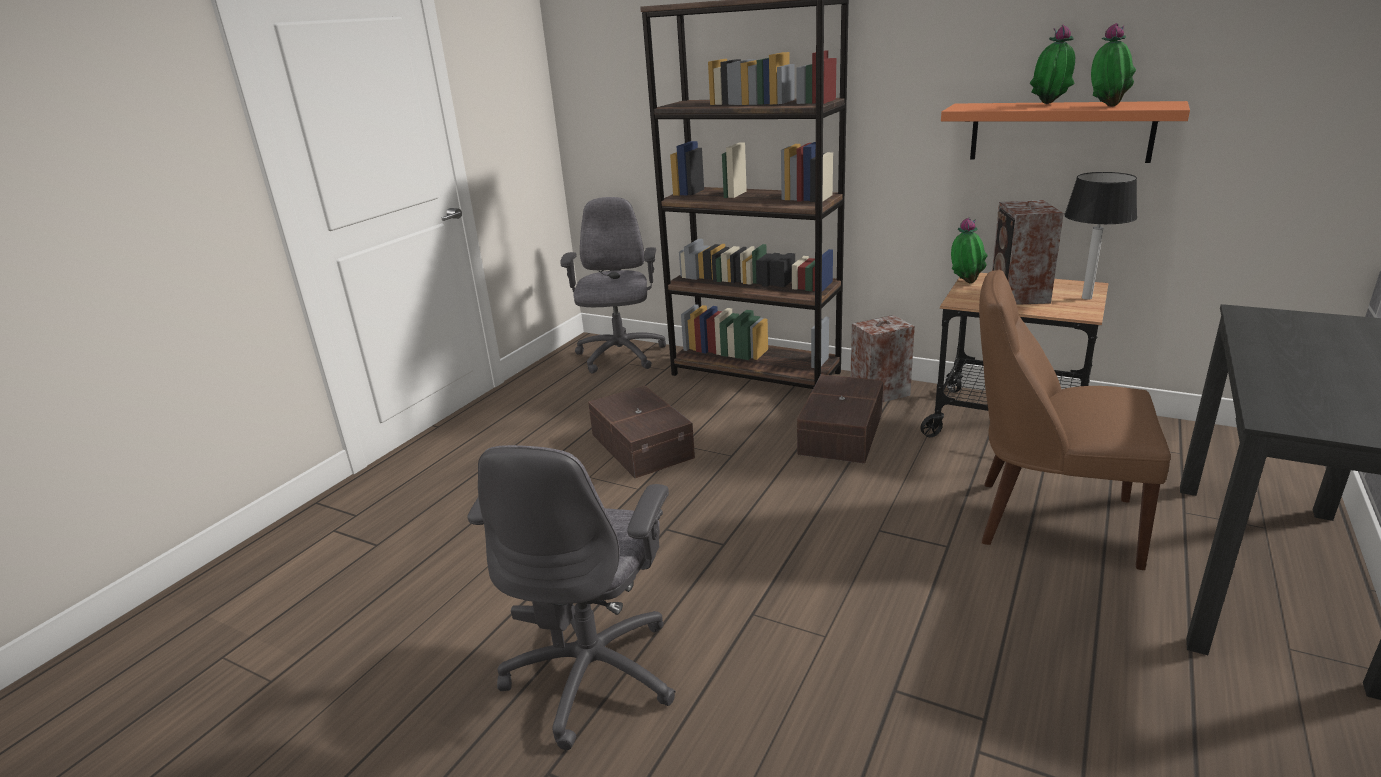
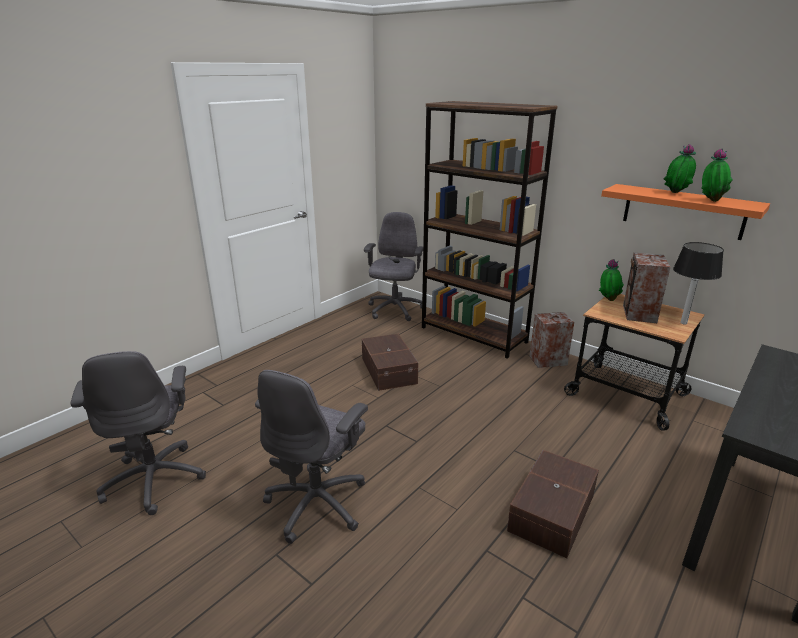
camera: 10 degrees right, 0 degrees up
(286, 690) = (155, 478): none -> grey office chair
(839, 433) = (512, 383): brown storage box -> brown storage box (550, 512)
(1047, 520) = (625, 464): brown chair -> none

